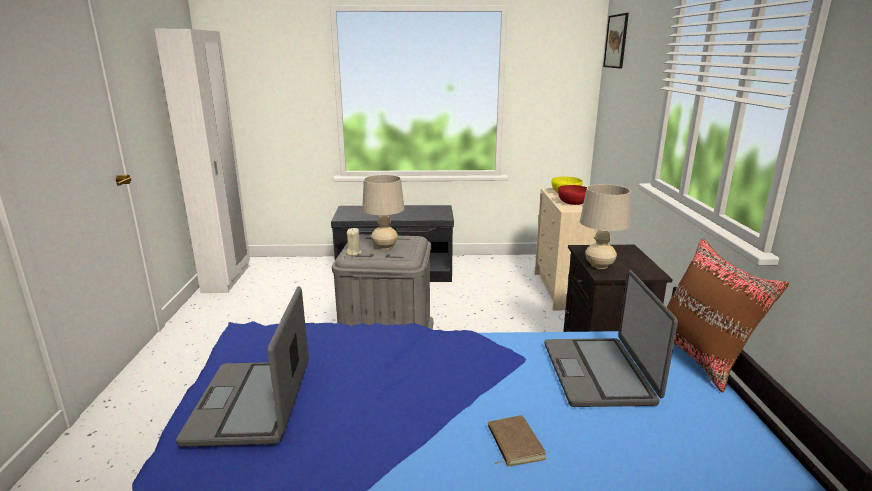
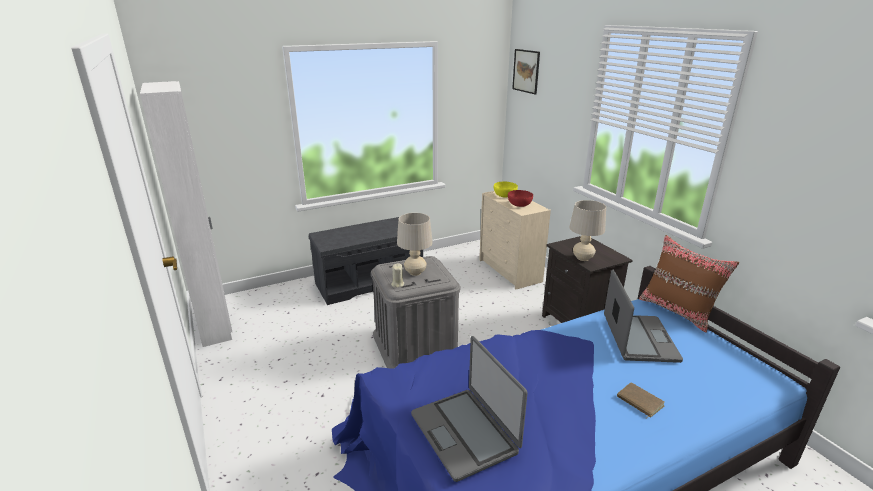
camera: 25 degrees left, 5 degrees up
(599, 372) = (638, 339): laptop -> laptop turned 150 degrees counterclockwise

